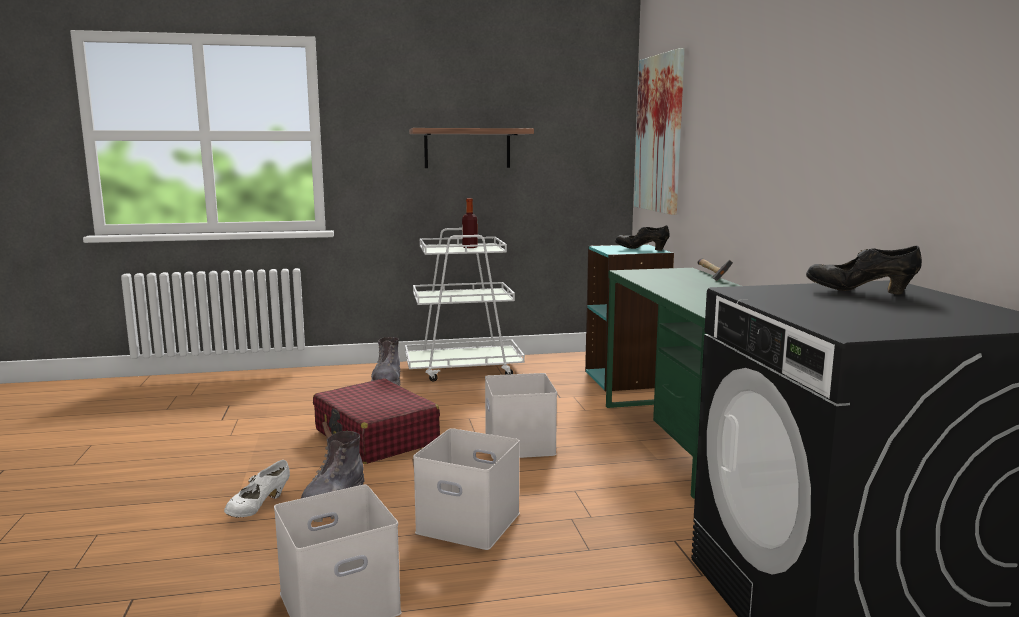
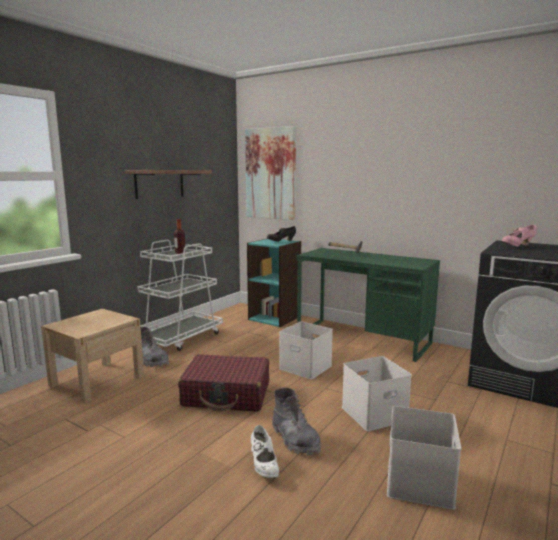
camera: 45 degrees left, 0 degrees up
(310, 384) = (97, 381): none -> beige nightstand
(859, 292) = (517, 246): black shoe -> pink shoe

